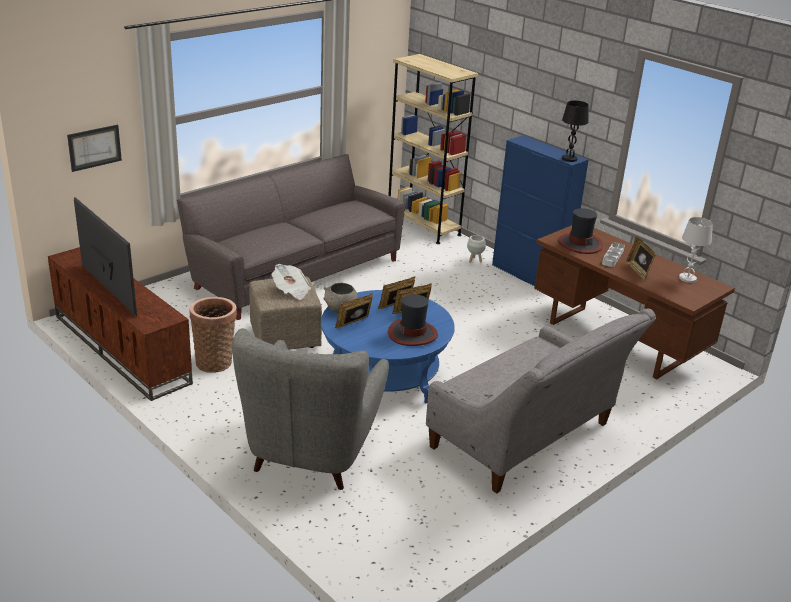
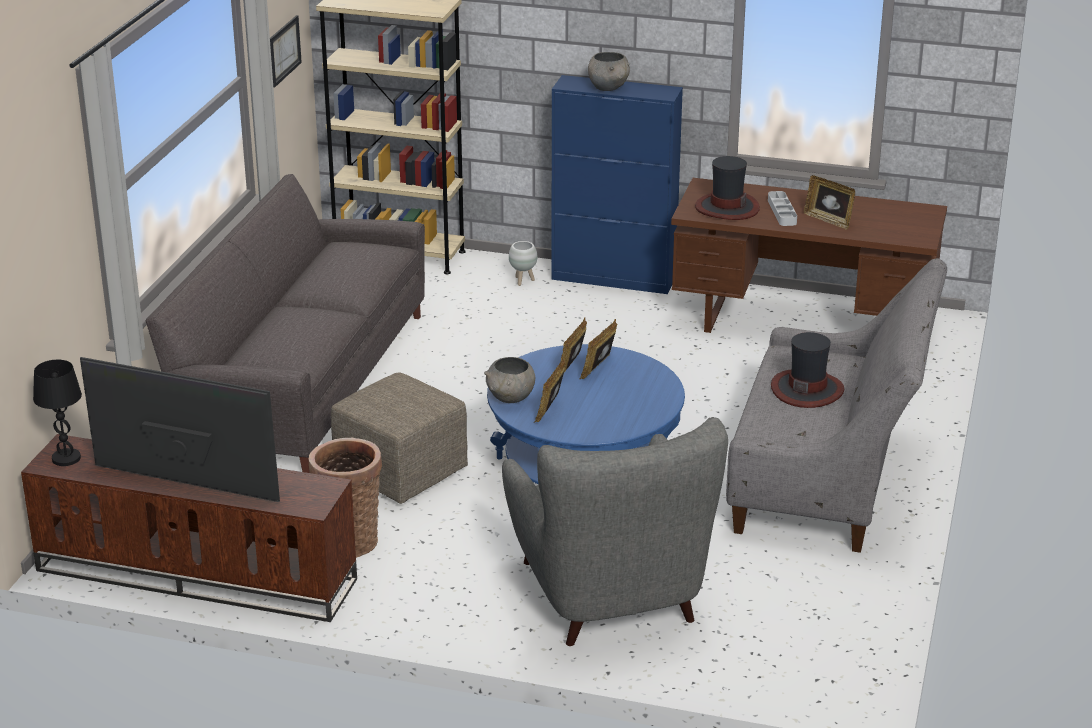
camera: 30 degrees left, 0 degrees up
(94, 147) = (45, 271): picture -> picture (284, 50)
(291, 291) = (409, 398): newspaper -> none
(412, 333) = (633, 394): hat -> hat (807, 389)
(541, 148) = (608, 87): none -> grey bowl
(569, 159) = (660, 93): black table lamp -> black table lamp (66, 458)
(687, 278) = (889, 211): white table lamp -> none

